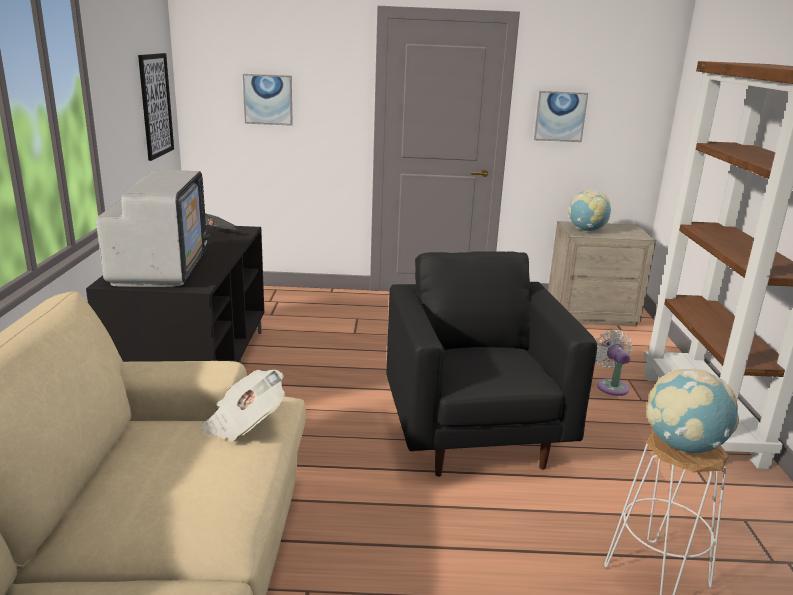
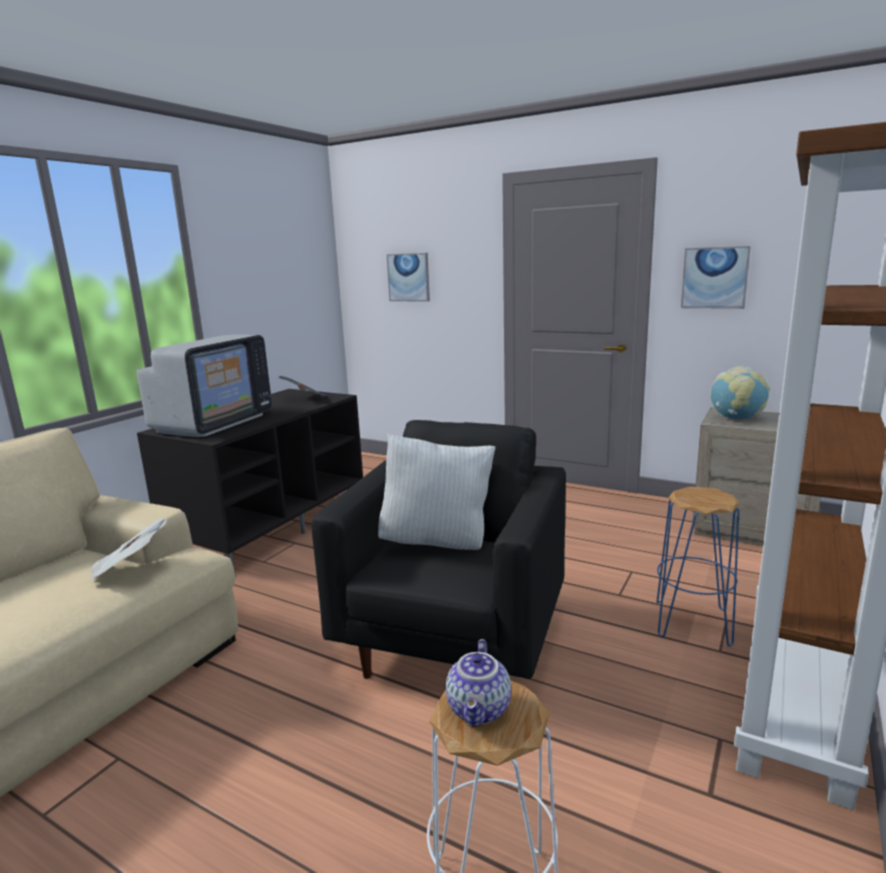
camera: 30 degrees right, 5 degrees down
(156, 105) = (302, 285): picture -> none
(475, 354) = (438, 543): none -> white pillow
(611, 386) = (691, 623): white fan -> blue stool
(683, 445) = (480, 710): globe -> teapot

